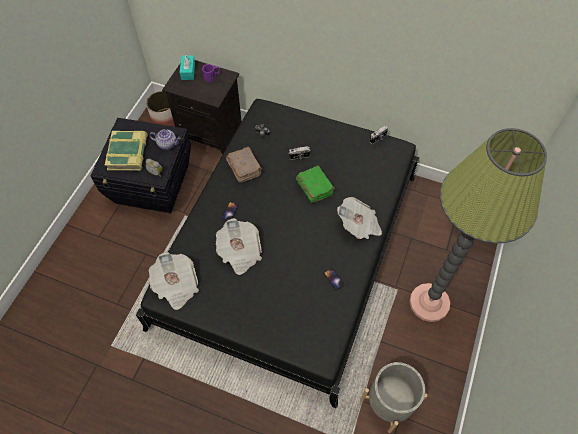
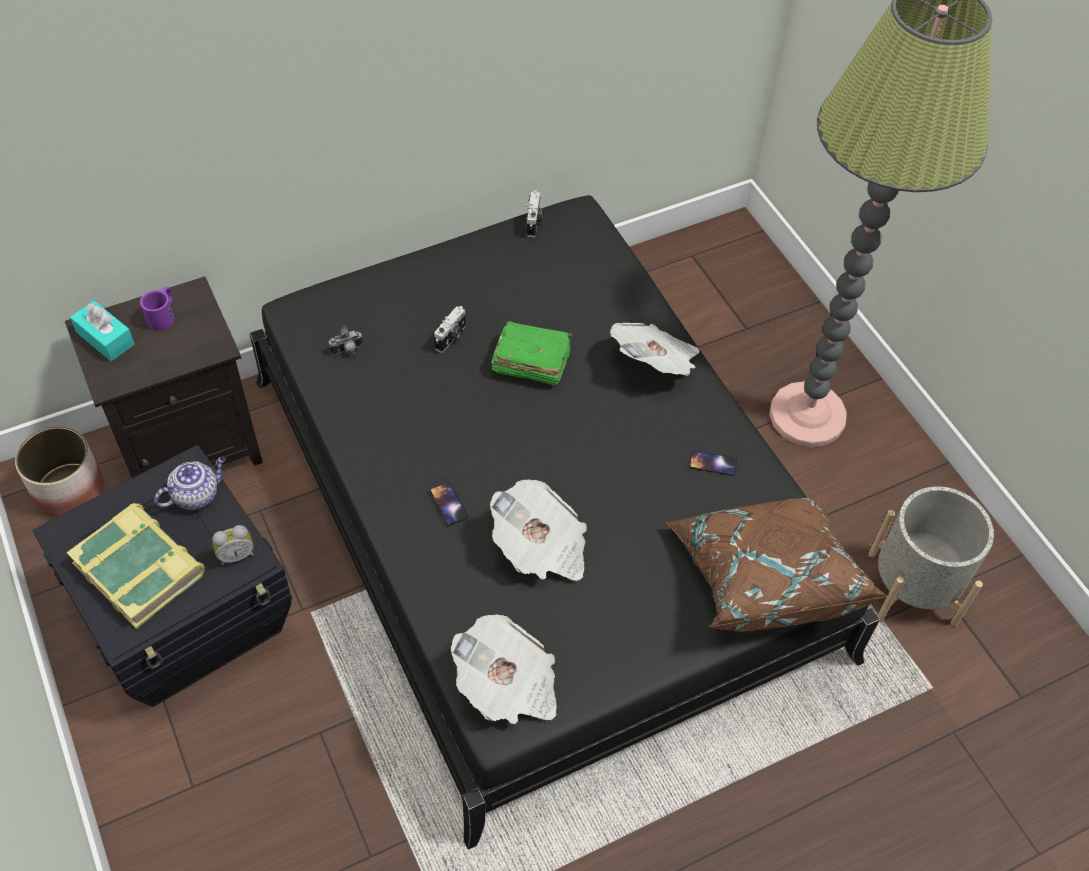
camera: 50 degrees left, 5 degrees down
(244, 168) = (386, 422): brown book -> none
(300, 335) = (764, 577): none -> brown pillow

